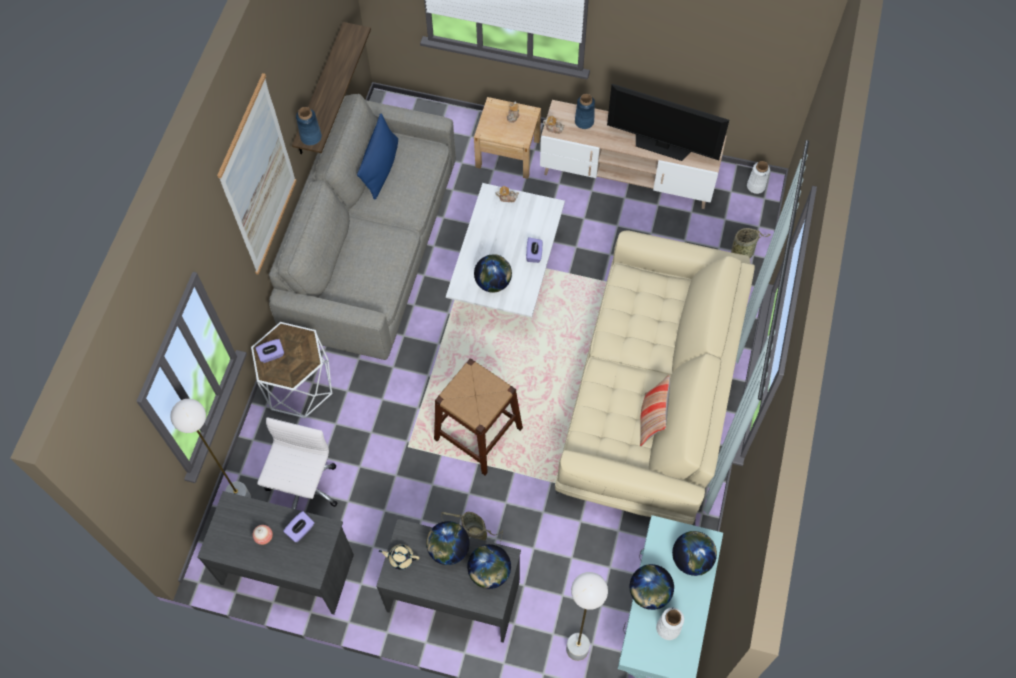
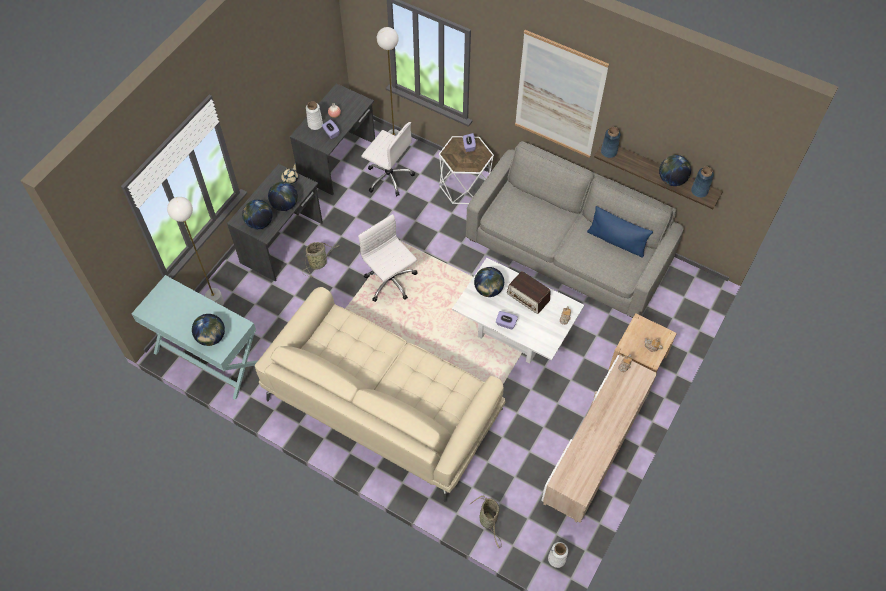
camera: 105 degrees right, 5 degrees down
(478, 433) = (391, 282): brown stool -> white office chair
(490, 239) = (528, 297): none -> radio
(584, 122) = (627, 391): blue vase -> blue vase (699, 191)
(649, 592) = (201, 305): globe -> globe (671, 180)
(651, 420) = (337, 364): pillow -> none
(662, 145) = (587, 447): television -> none
(668, 628) = (173, 309): white vase -> white vase (315, 124)

